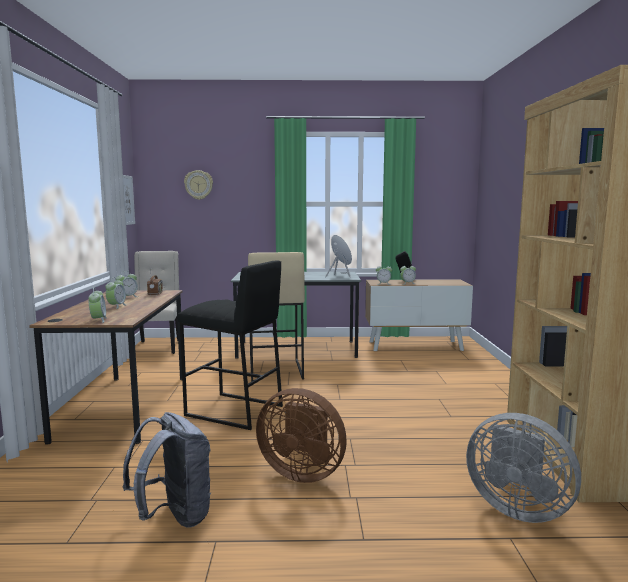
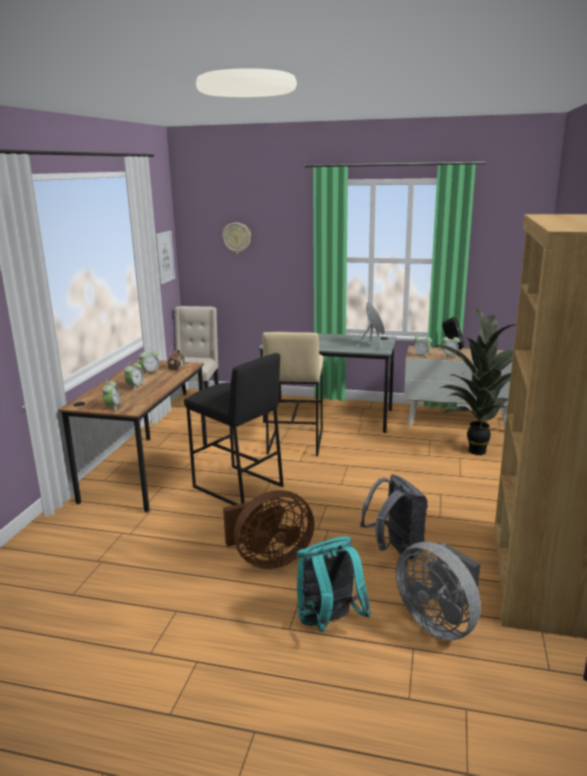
camera: 15 degrees right, 10 degrees up
(174, 517) = (153, 585): grey backpack -> grey backpack (395, 550)
(302, 472) = (269, 559): brown fan -> brown fan turned 60 degrees counterclockwise
(404, 526) = (328, 623): none -> turquoise backpack
(446, 363) = (477, 449): none -> potted plant

